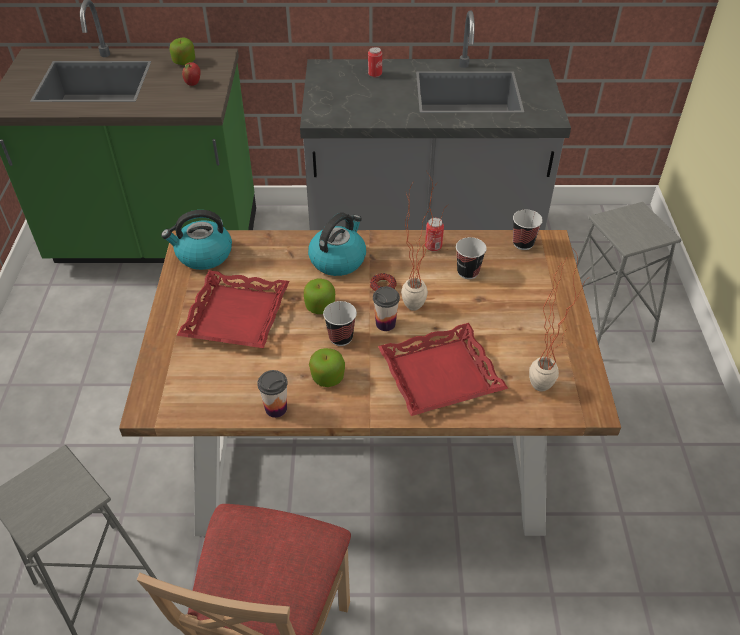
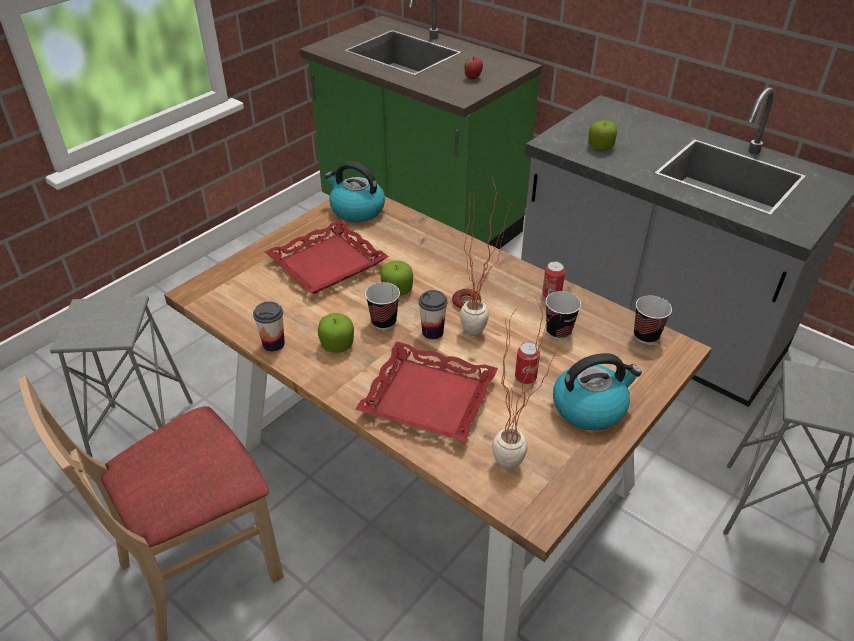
camera: 40 degrees right, 5 degrees down
(184, 62) = (486, 60): apple -> apple (600, 146)
(338, 259) = (454, 263): kettle -> kettle (590, 407)
(375, 74) = (649, 127): can -> can (525, 377)

